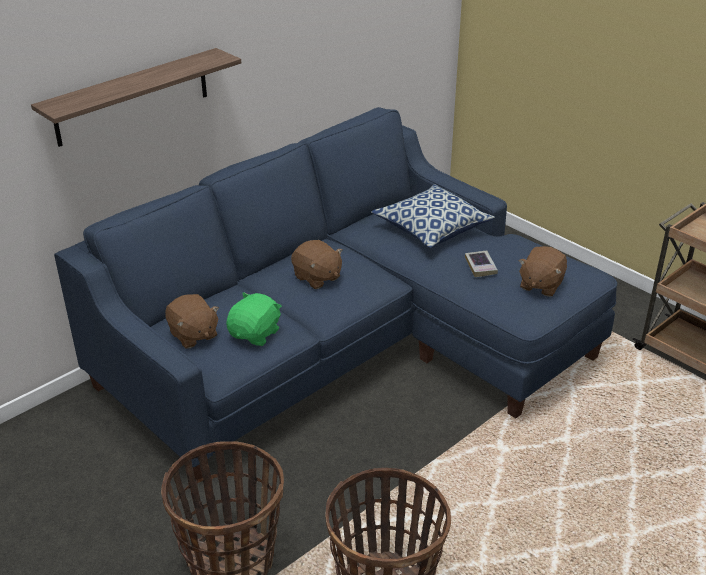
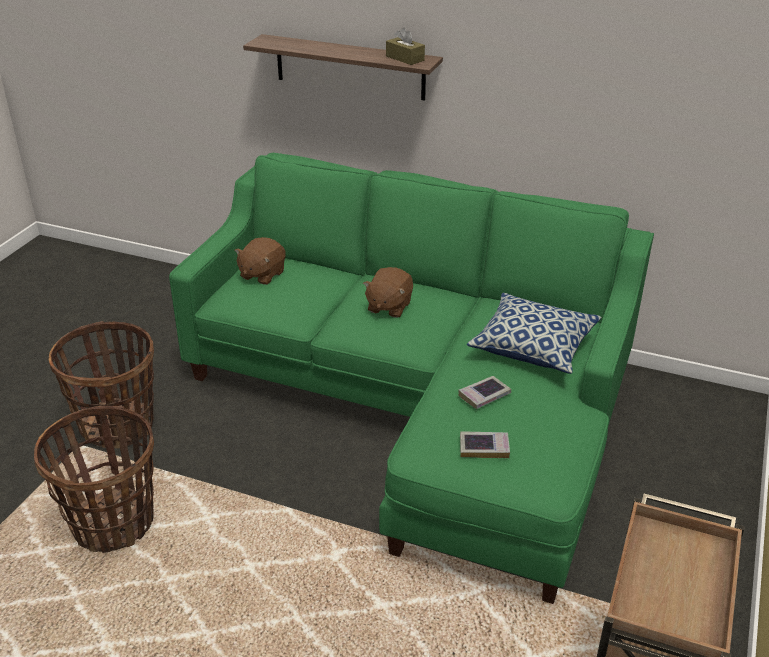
camera: 65 degrees right, 0 degrees up
(201, 60) = (405, 58): none -> brown tissue box
(255, 334) = (280, 301): green plush toy -> none
(348, 346) = (422, 403): blue sofa -> green sofa
(540, 285) = (484, 447): brown plush toy -> book

